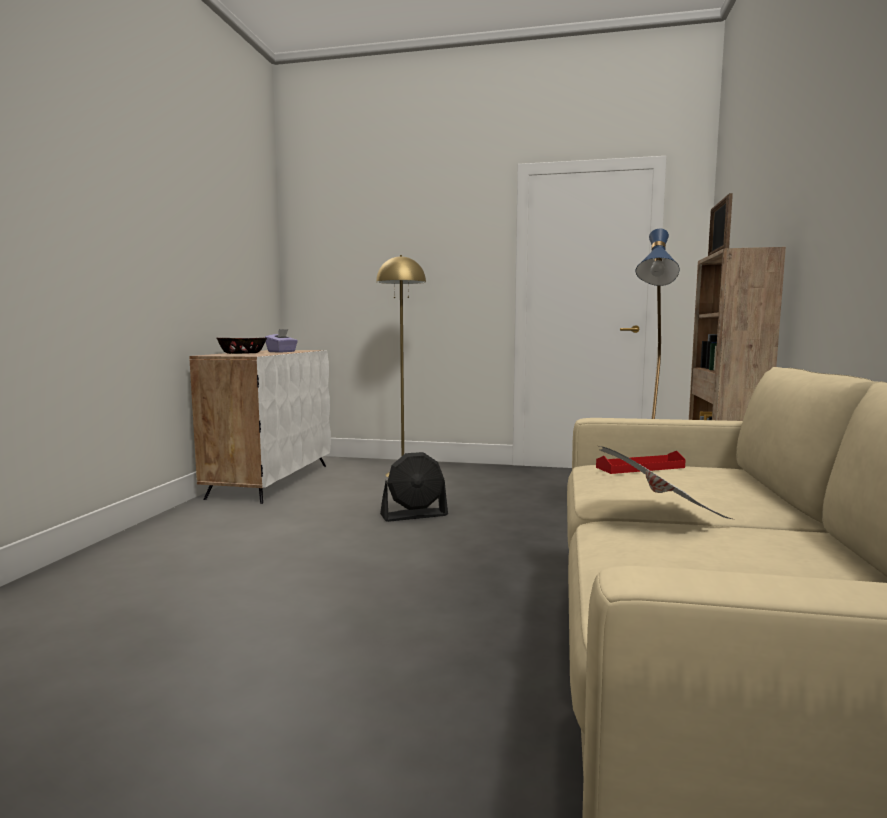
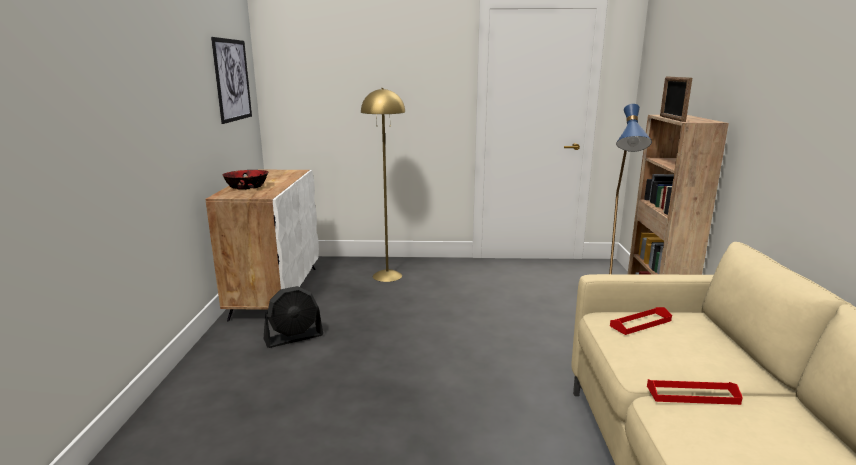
camera: 10 degrees left, 10 degrees up
(246, 250) = (232, 80): none -> picture
(282, 352) = (278, 179): purple tissue box -> none
(414, 515) = (419, 326): black fan -> black fan (294, 337)
(662, 517) = (692, 395): newspaper -> red tray

